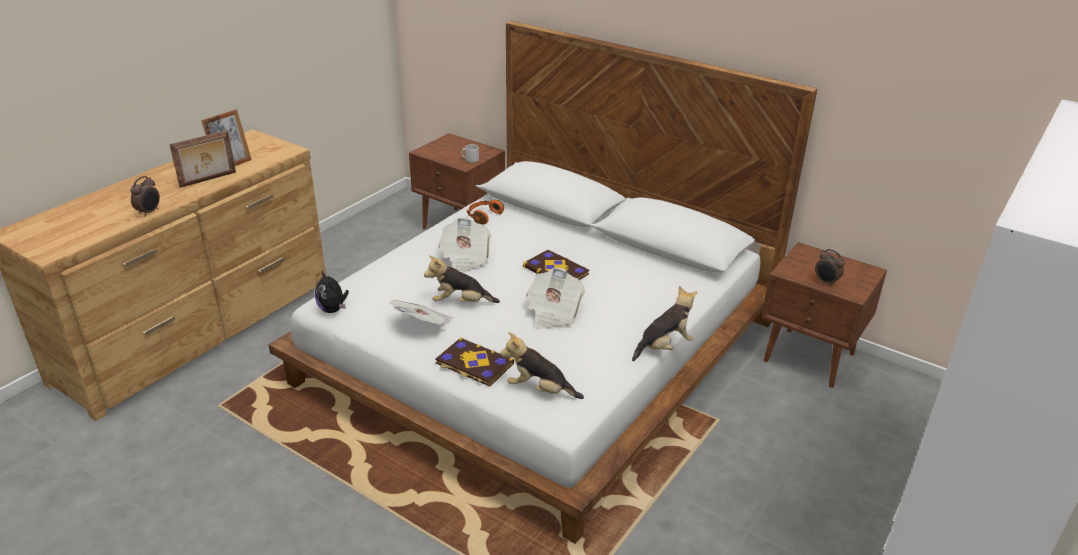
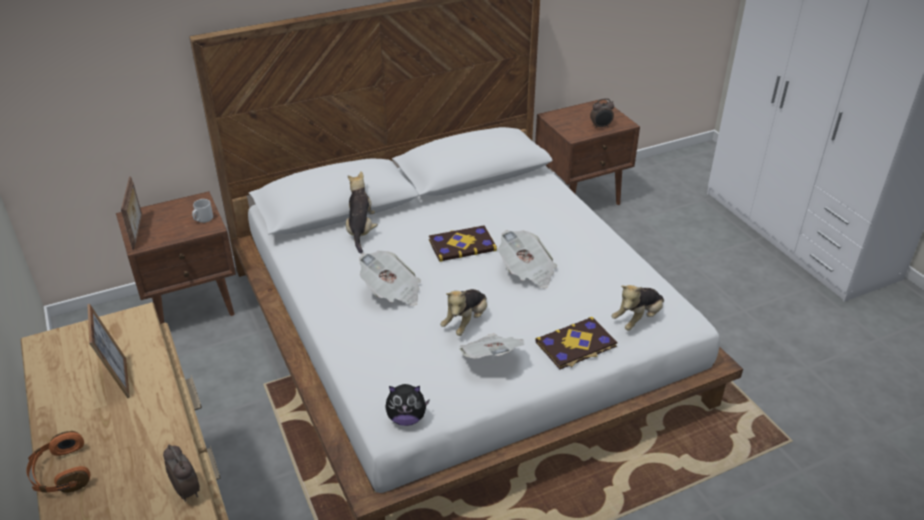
camera: 60 degrees left, 5 degrees up
(208, 180) = (145, 411): picture frame -> picture frame (138, 232)
(483, 216) = (316, 254): orange headphones -> orange headphones (61, 473)
(664, 347) = (617, 233): plush toy -> plush toy (361, 231)

